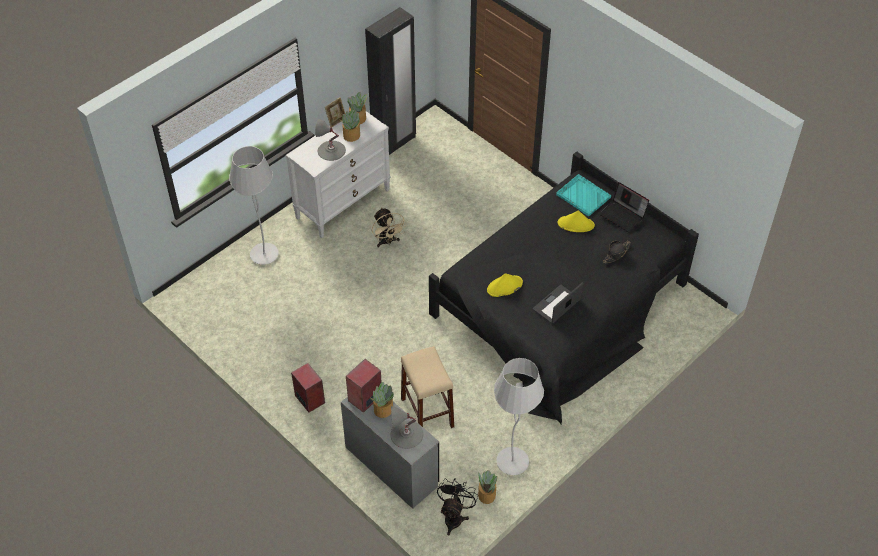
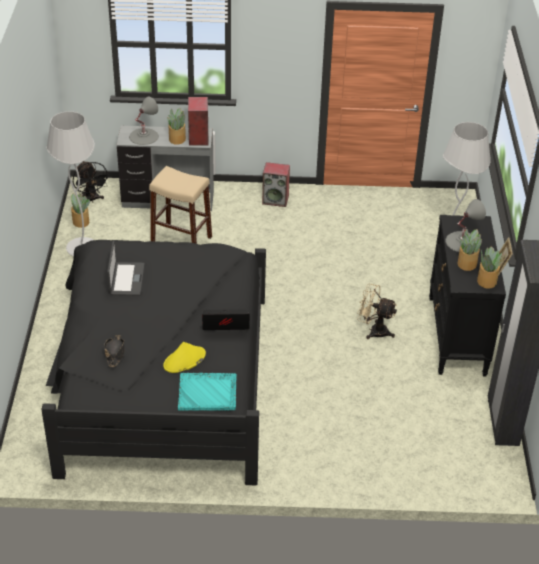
camera: 135 degrees right, 10 degrees down
(343, 203) = (457, 336): white dresser -> black dresser
(504, 286) = (188, 267): yellow hat -> none
(623, 215) = (144, 395): laptop -> laptop (225, 324)

